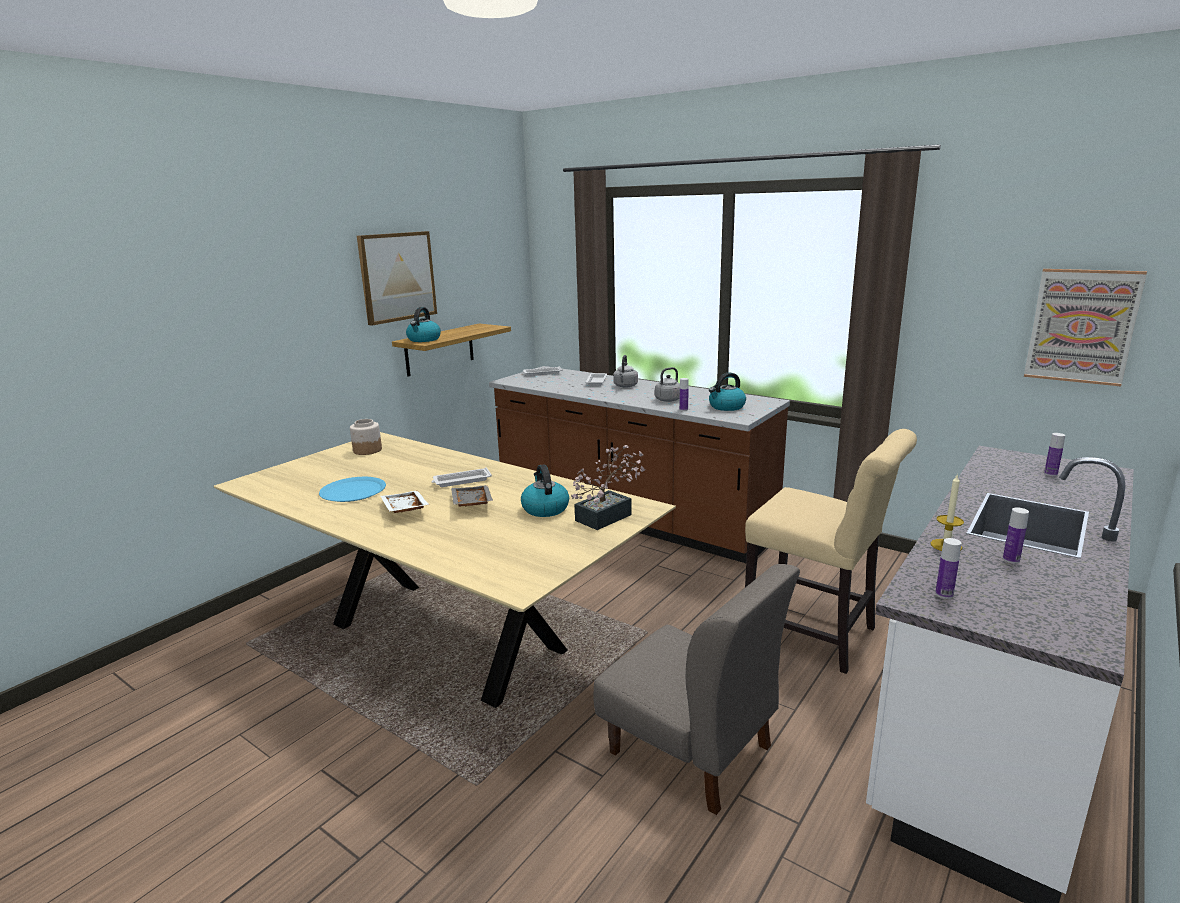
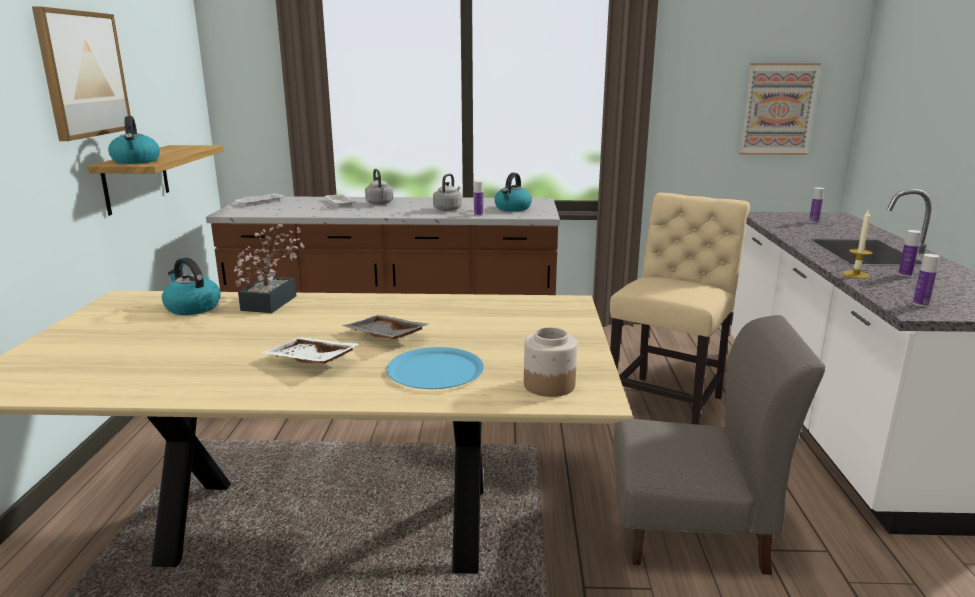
camera: 35 degrees left, 0 degrees up
(353, 491) = (196, 358): blue plate -> blue plate (435, 370)
(367, 450) = (130, 312): jar -> jar (548, 385)
(461, 481) = (329, 319): white tray -> none
(545, 508) = (476, 324): kettle -> kettle (192, 307)
(608, 516) = (550, 316): potted plant -> potted plant (273, 300)
(816, 636) = (668, 404): beige chair -> beige chair turned 60 degrees counterclockwise

